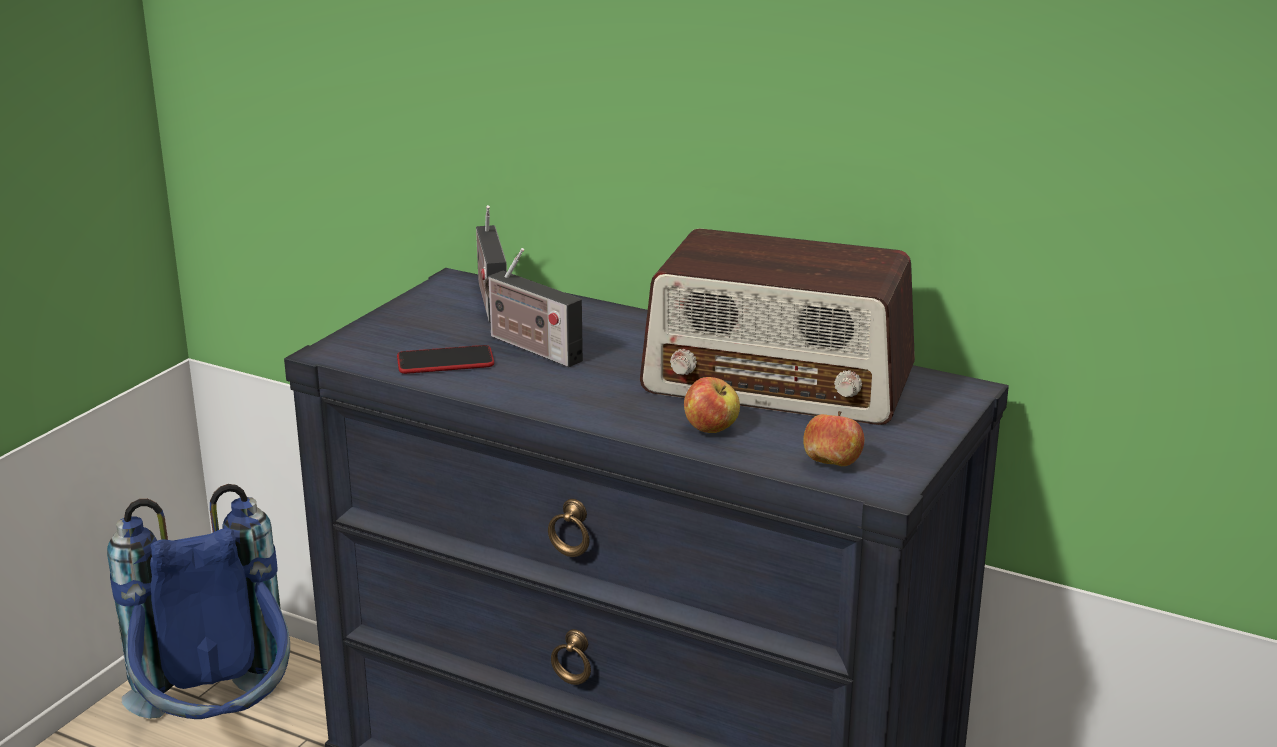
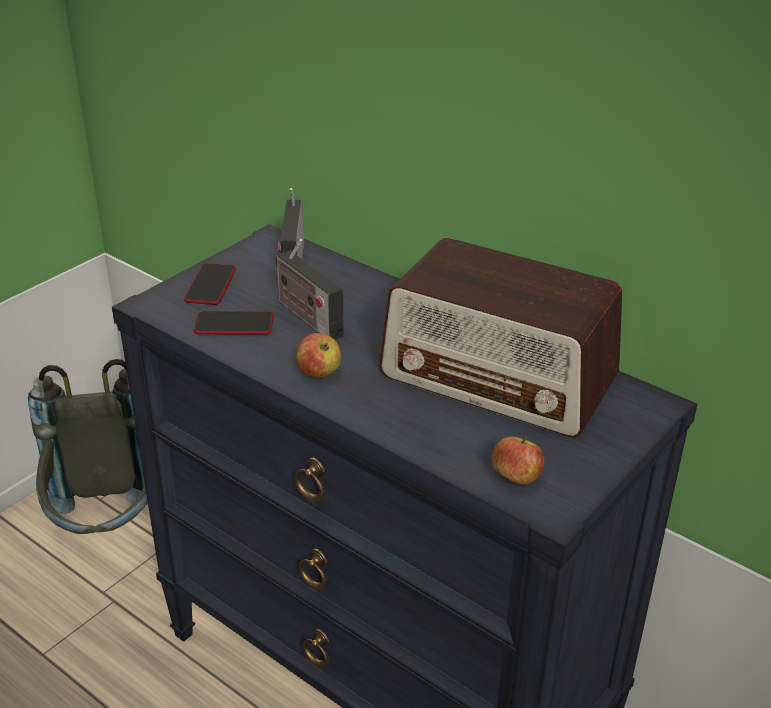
camera: 10 degrees right, 10 degrees up
(219, 731) = (107, 530): blue backpack -> grey backpack
(399, 329) = (210, 285): none -> phone
(711, 429) = (425, 425): apple -> apple (319, 373)

